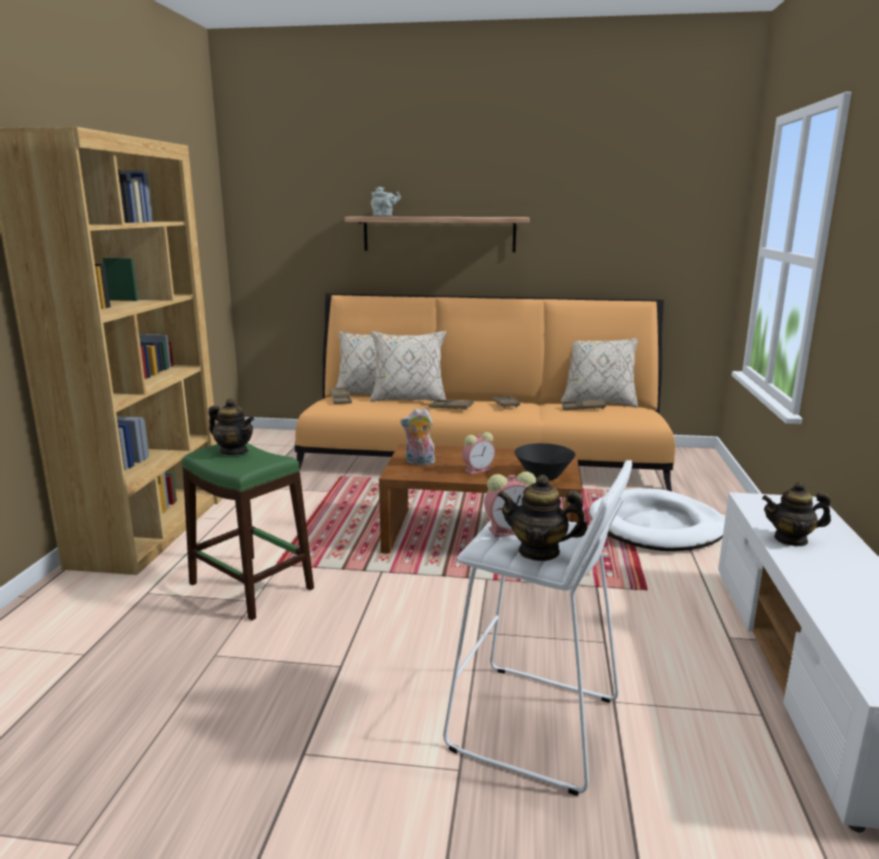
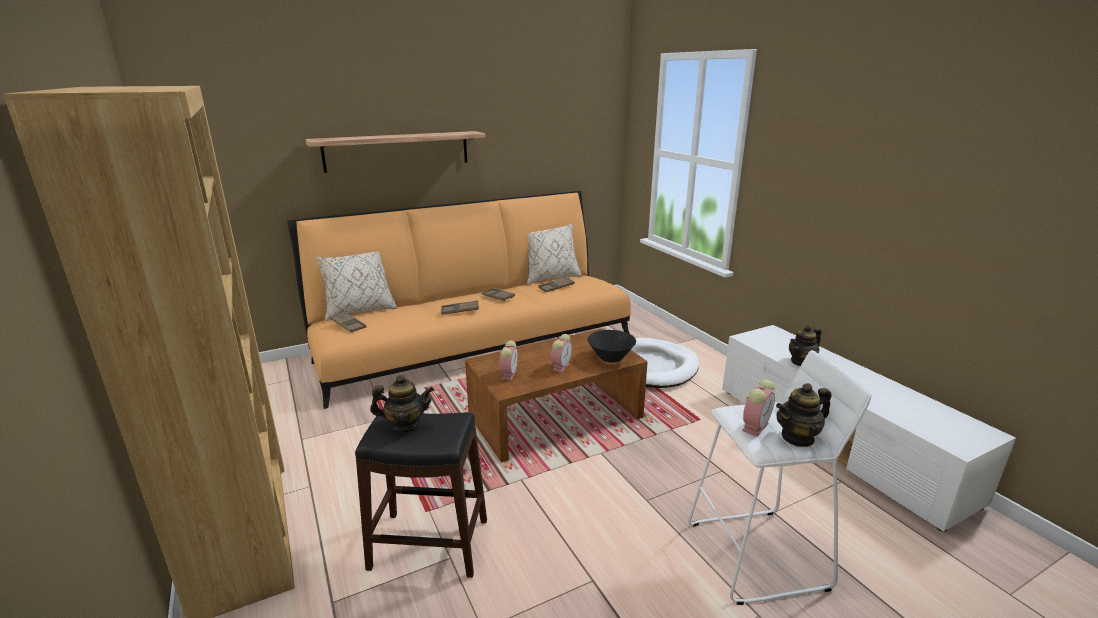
camera: 35 degrees left, 5 degrees up
(251, 586) = (429, 544): green stool -> black stool
(384, 216) = (345, 137): grey teapot -> none
(408, 399) = (409, 310): beige pillow -> none
(419, 463) = (508, 374): plush toy -> alarm clock

